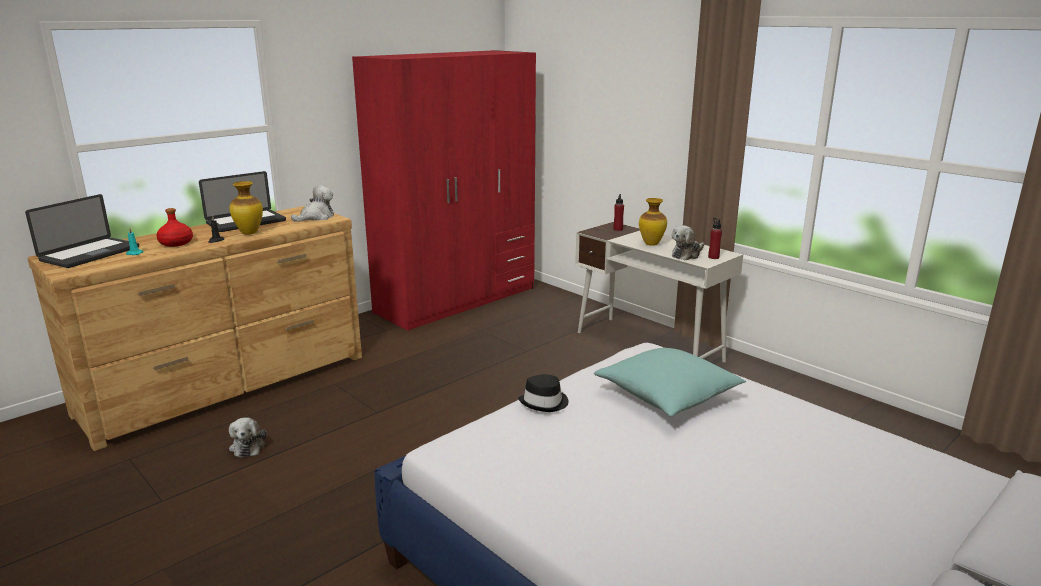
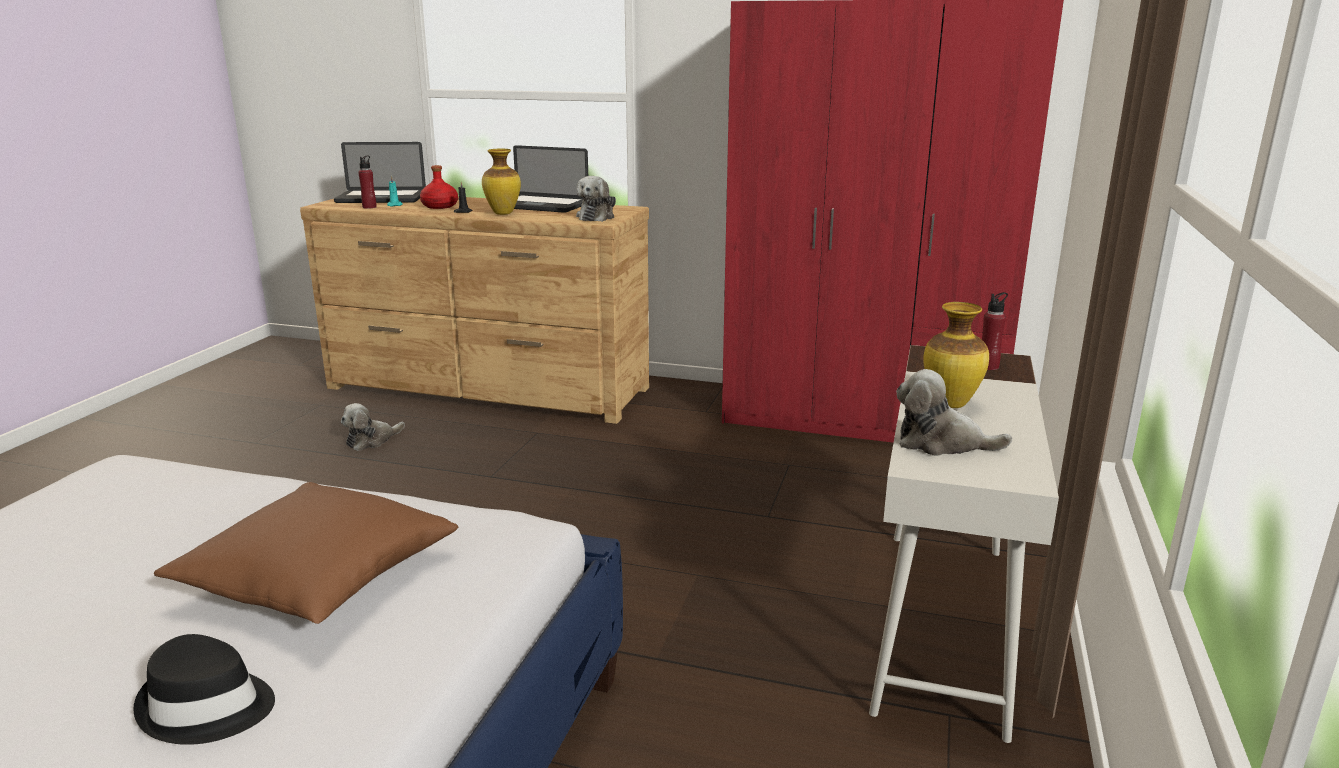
camera: 60 degrees right, 0 degrees up
(316, 217) = (596, 217): plush toy -> plush toy turned 90 degrees clockwise
(544, 402) = (263, 492): black hat -> black hat (206, 708)
(667, 396) = (318, 579): turquoise pillow -> brown pillow
(713, 257) = (973, 470): red bottle -> red bottle (369, 207)

